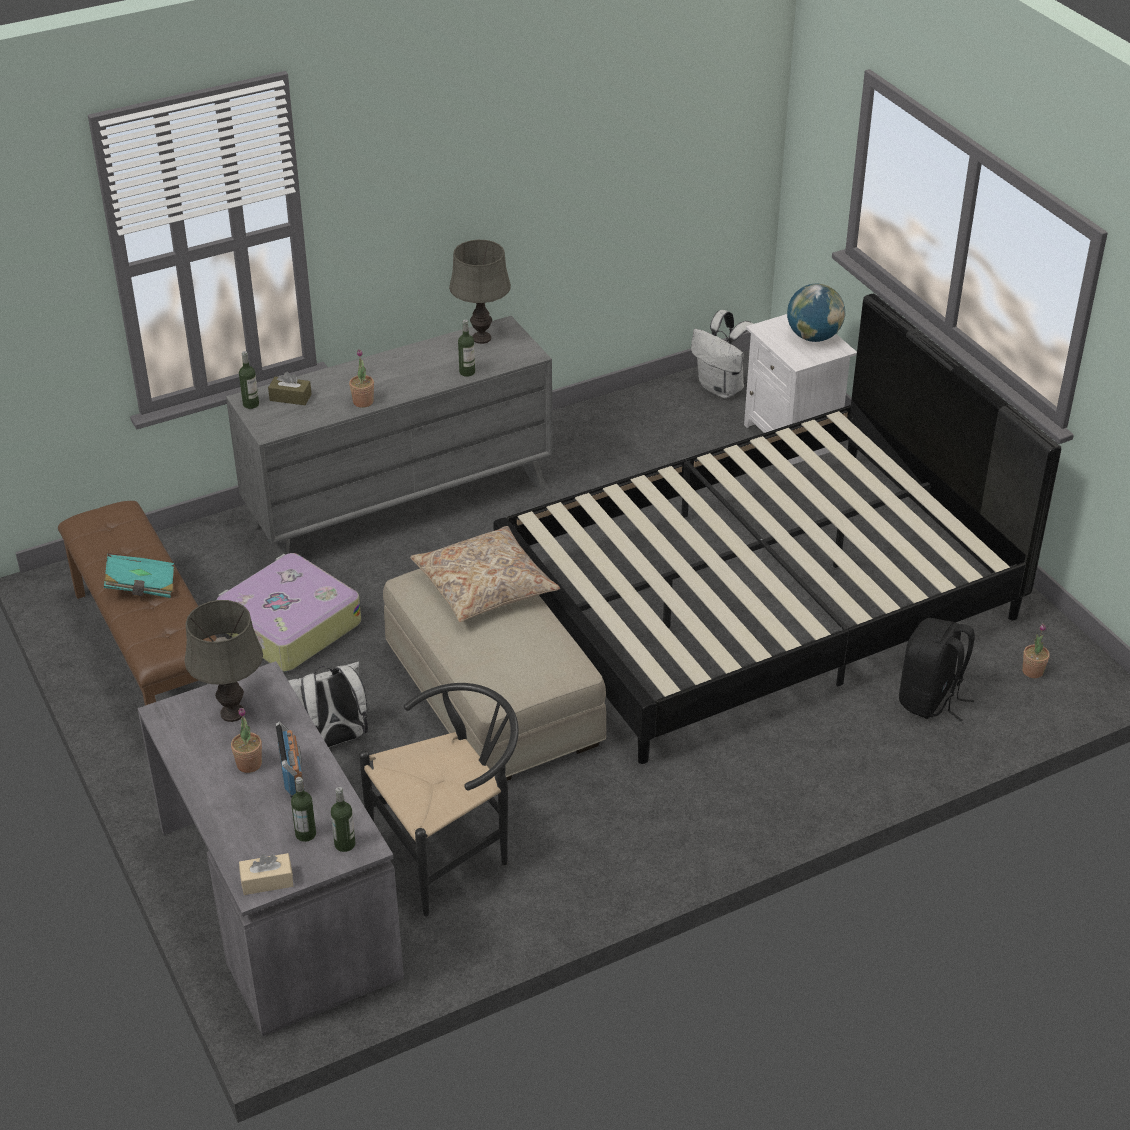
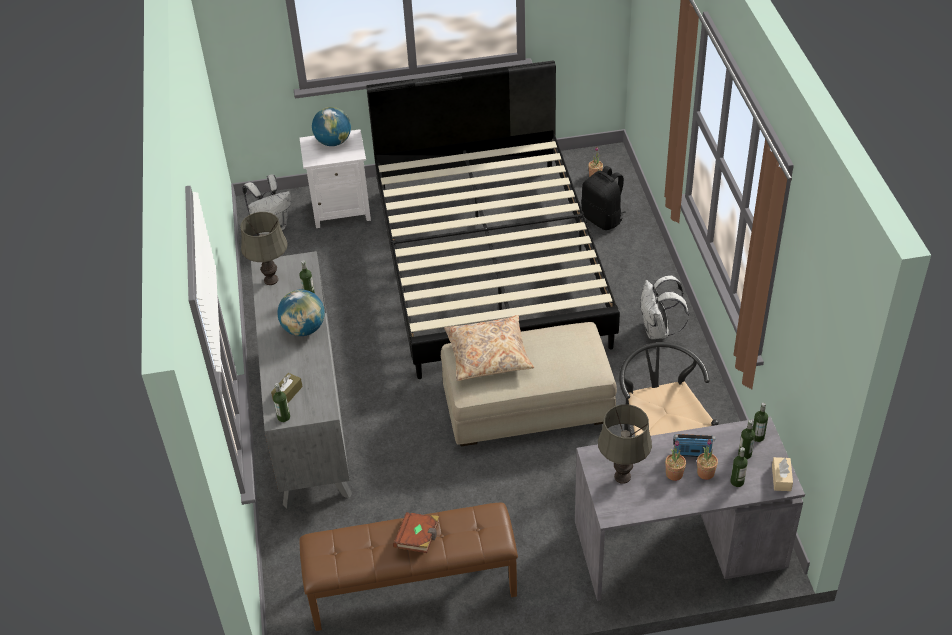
camera: 70 degrees left, 5 degrees up
(141, 587) = (418, 539): turquoise book -> brown book
(249, 832) = (737, 481): none -> bottle
(289, 626) = (412, 500): suitcase -> none
(333, 740) = (540, 493): white backpack -> white backpack (658, 331)
(363, 402) = (315, 354): potted plant -> potted plant (705, 473)
(404, 383) = (304, 329): none -> globe

